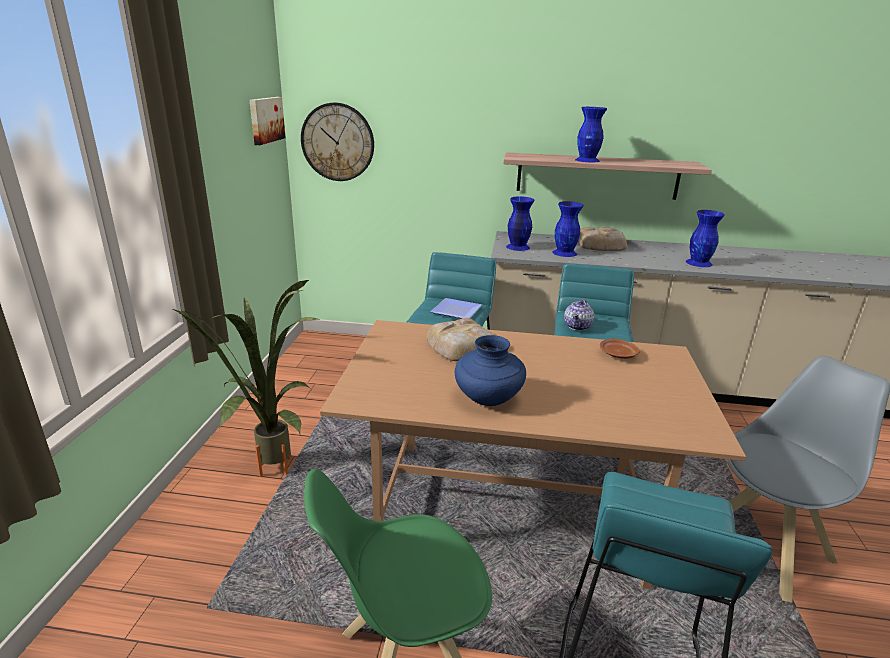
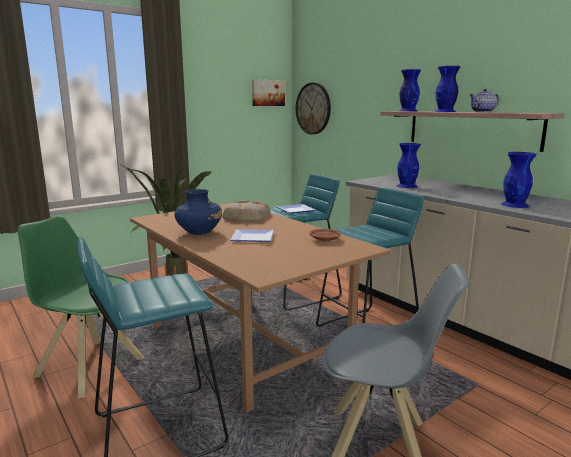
camera: 45 degrees right, 10 degrees down
(517, 247) = (381, 180): blue vase -> blue vase (408, 111)
(559, 380) = (254, 237): none -> plate
(578, 326) = (352, 230): teapot -> teapot (483, 112)
(601, 245) = (455, 187): bread -> none

